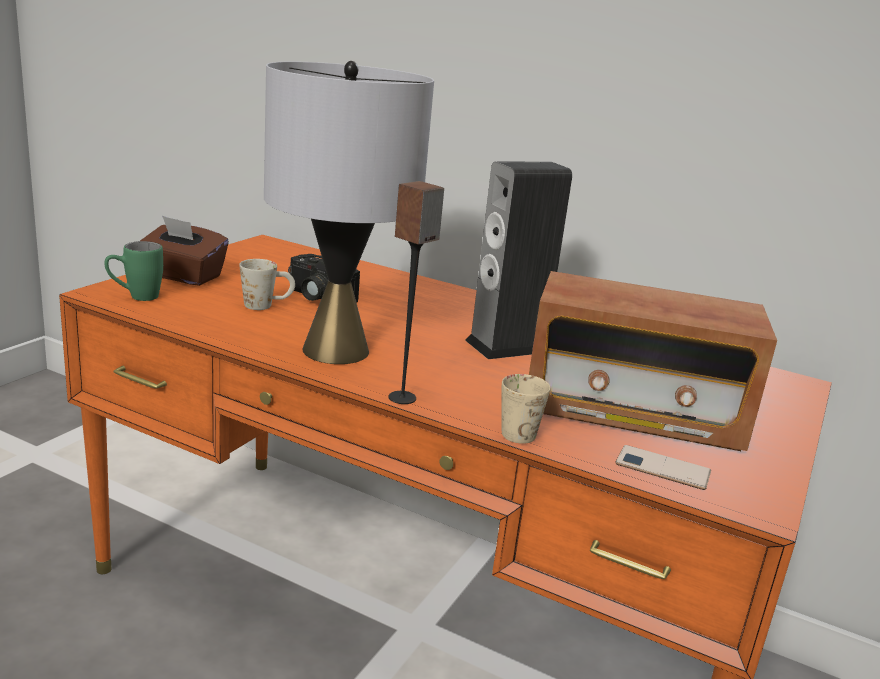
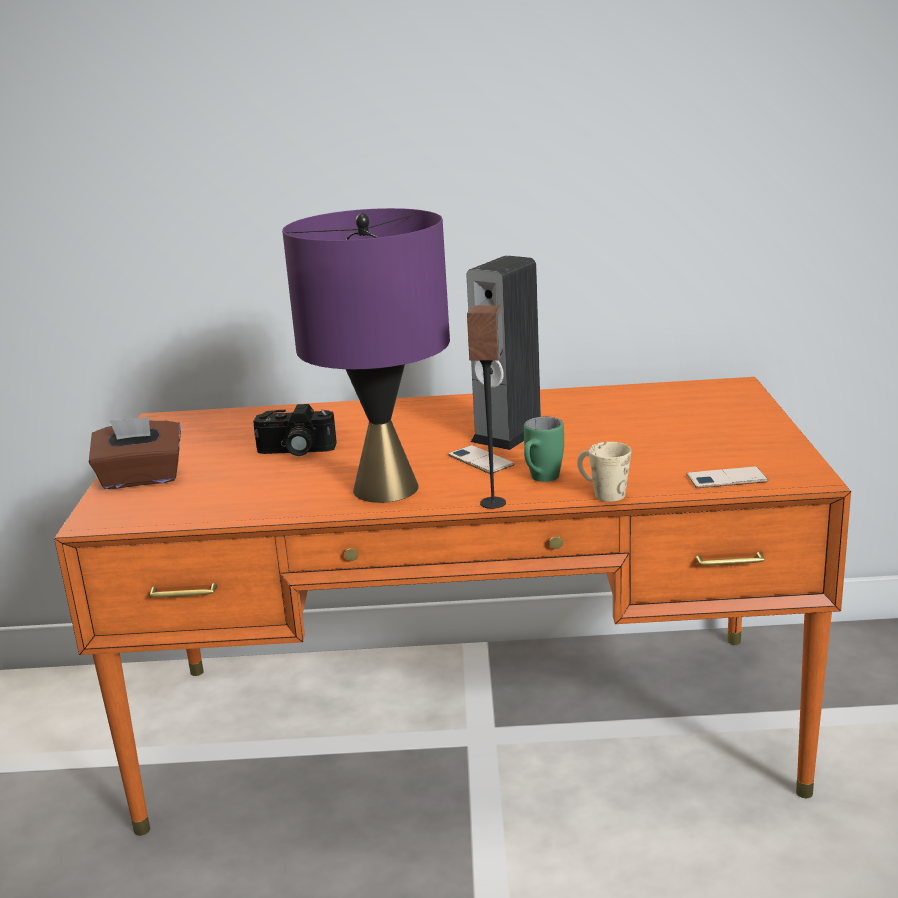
camera: 25 degrees left, 0 degrees up
(135, 297) = (134, 513): green mug -> green mug (540, 480)
(267, 305) = (265, 475): white mug -> none
(334, 350) = (385, 489): grey table lamp -> purple table lamp
(449, 358) = (480, 460): none -> phone
(632, 412) = (660, 449): radio -> none

